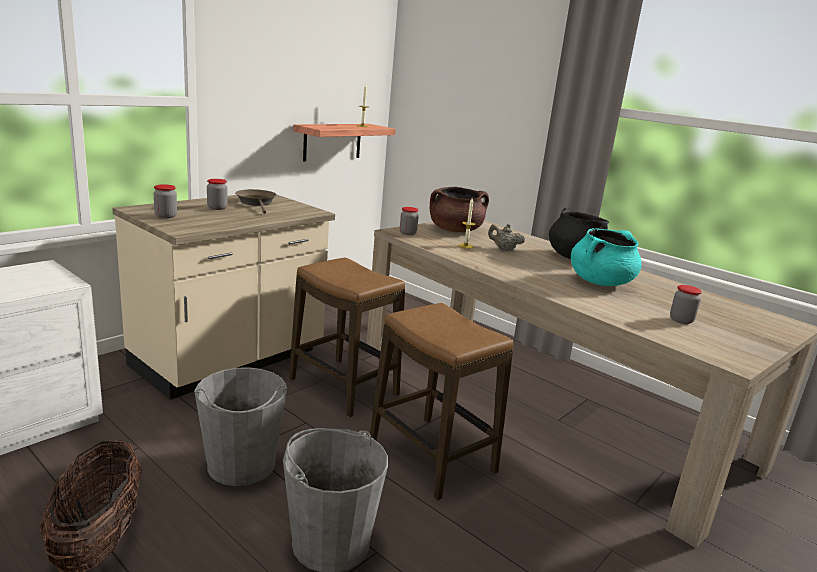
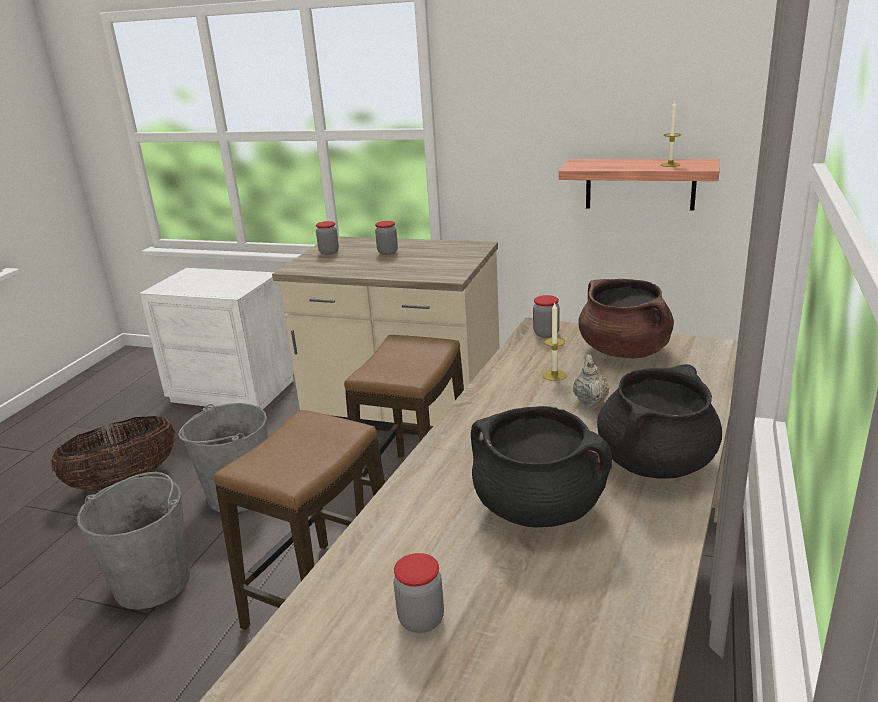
camera: 70 degrees right, 5 degrees up
(257, 203) = (436, 254): brown frying pan -> none
(601, 282) = (539, 508): turquoise cooking pot -> black cooking pot

